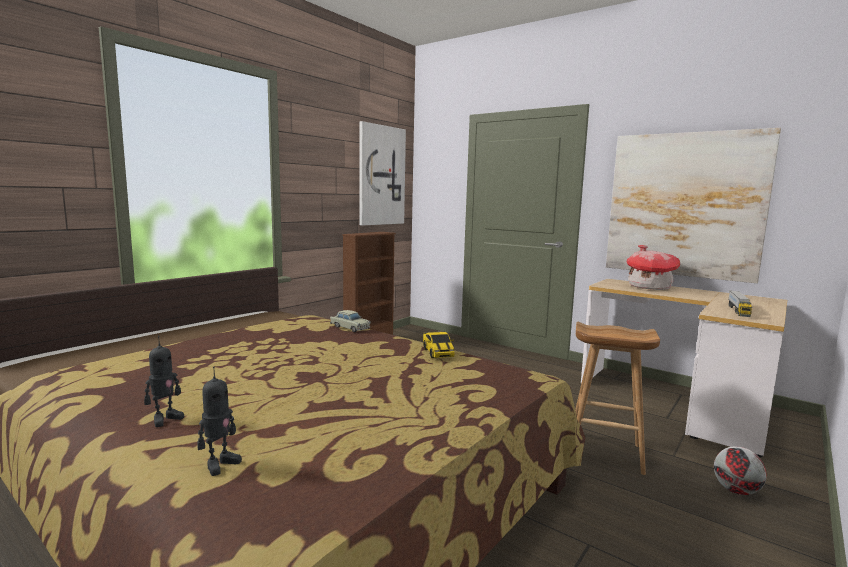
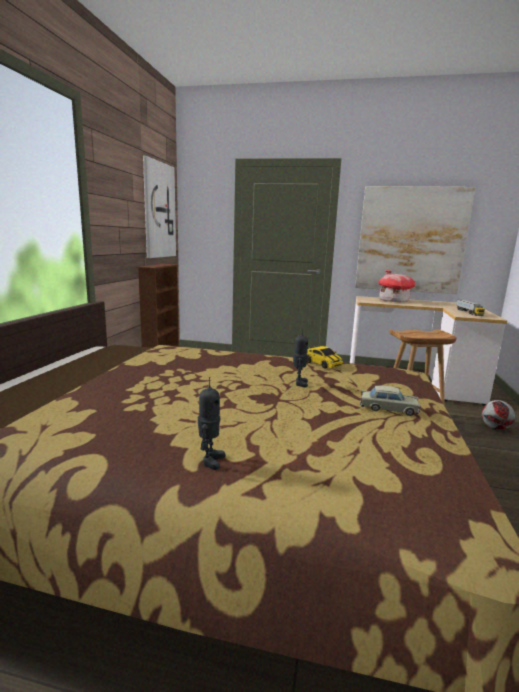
camera: 25 degrees left, 5 degrees up
(220, 464) = (331, 487): toy robot -> toy robot (299, 383)
(350, 327) = (218, 352): beige toy car -> beige toy car (388, 408)

